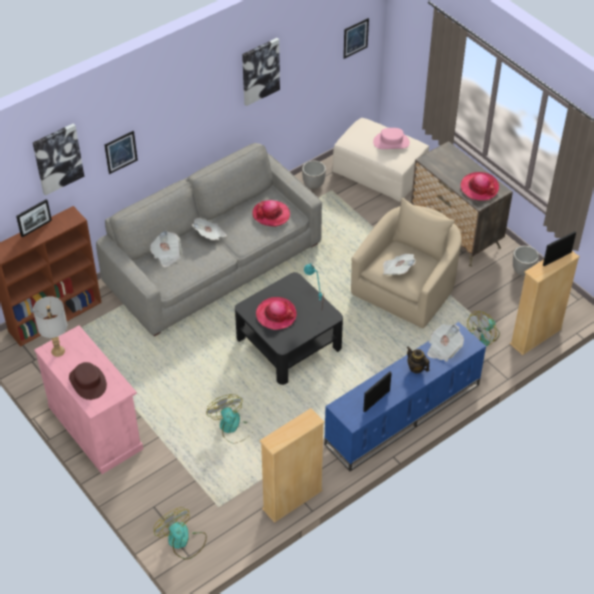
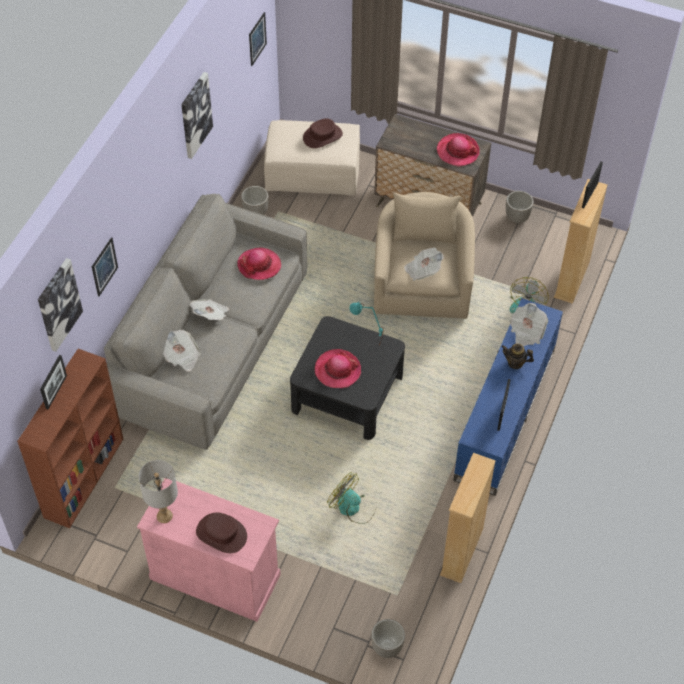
camera: 30 degrees left, 5 degrees up
(182, 541) = (387, 648): fan -> planter
(391, 142) = (322, 136): pink hat -> brown hat

